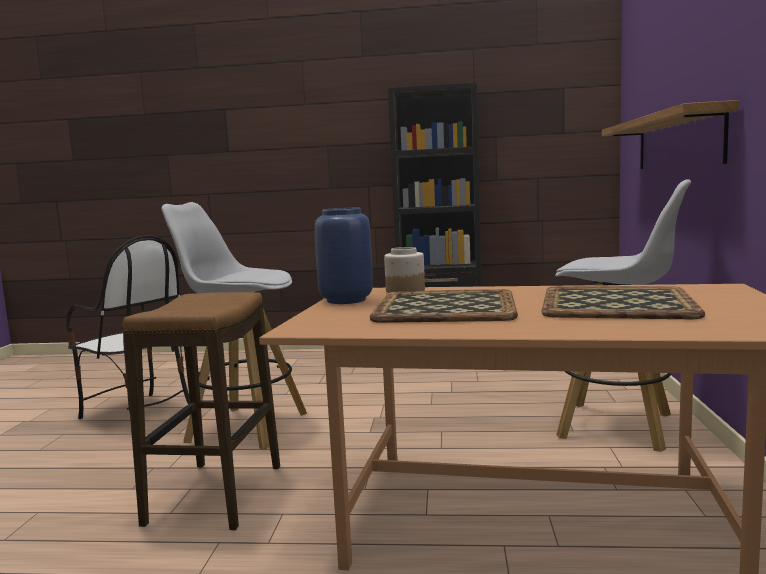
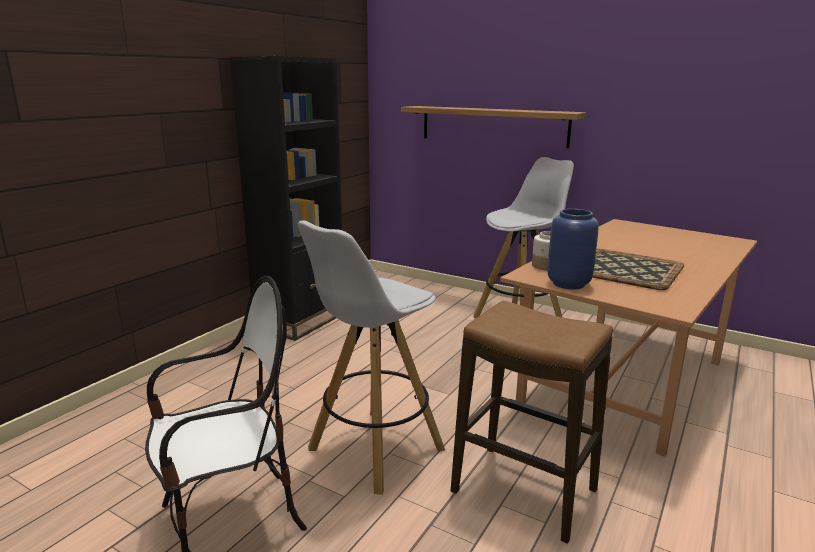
camera: 65 degrees left, 10 degrees up
(615, 304) = (651, 244): tray -> none

